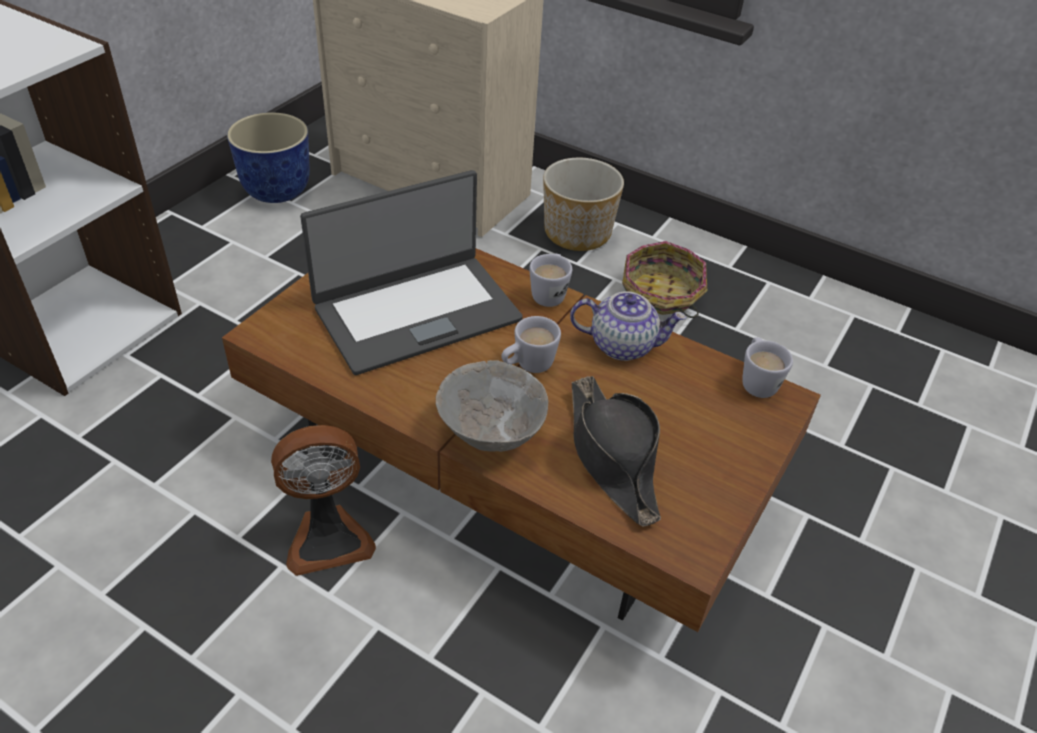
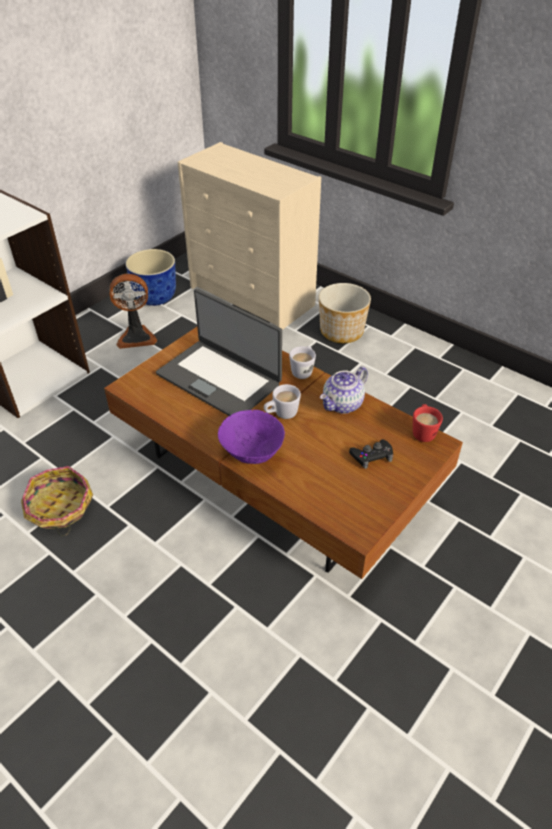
camera: 10 degrees right, 0 degrees up
(328, 538) = (159, 510): fan -> fan (136, 336)
(416, 312) = (219, 378): laptop -> laptop turned 60 degrees clockwise
(490, 432) = (252, 452): grey bowl -> purple bowl
(612, 456) = (322, 471): black hat -> none
(623, 345) = (343, 404): teapot -> teapot turned 120 degrees clockwise
(661, 294) = (390, 373): basket -> basket (60, 509)
(686, 426) = (371, 456): none -> black game controller
(756, 381) = (423, 431): white mug -> red mug

